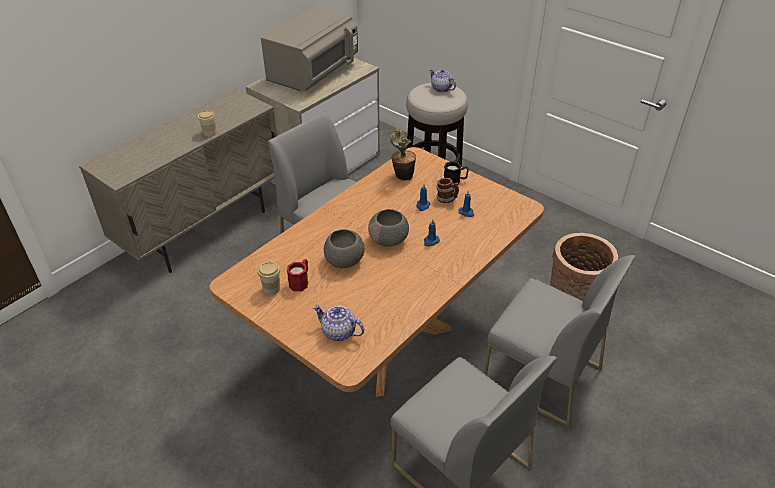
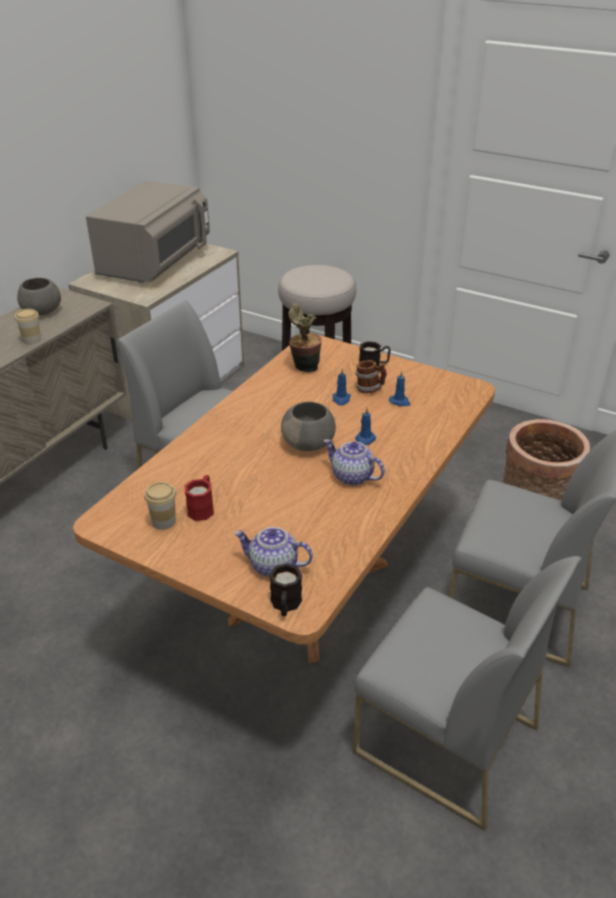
camera: 10 degrees left, 5 degrees down
(339, 362) = (285, 605): none -> black mug
(344, 261) = (255, 475): grey bowl -> grey bowl (41, 312)
(441, 89) = (320, 271): teapot -> teapot (351, 476)

